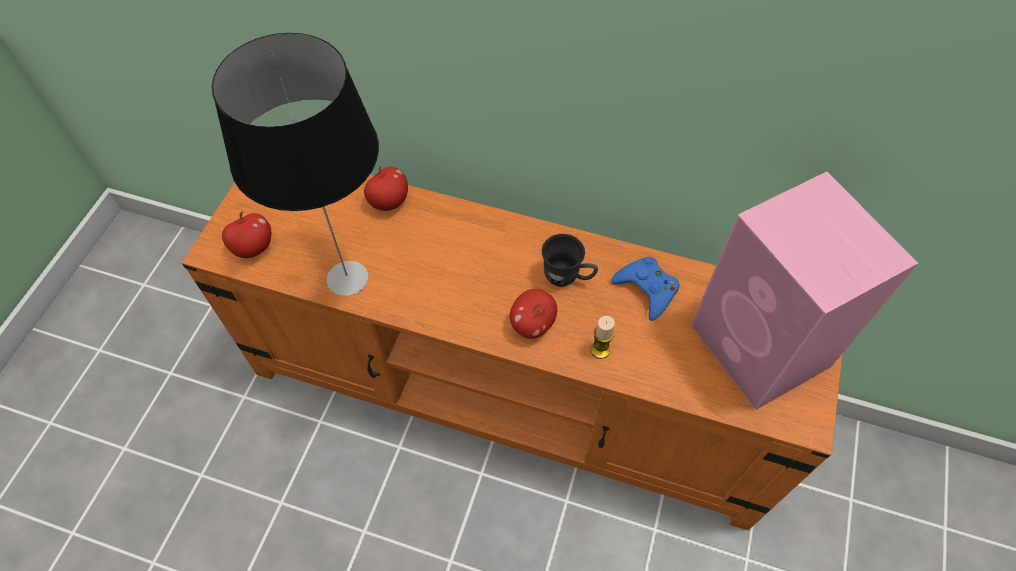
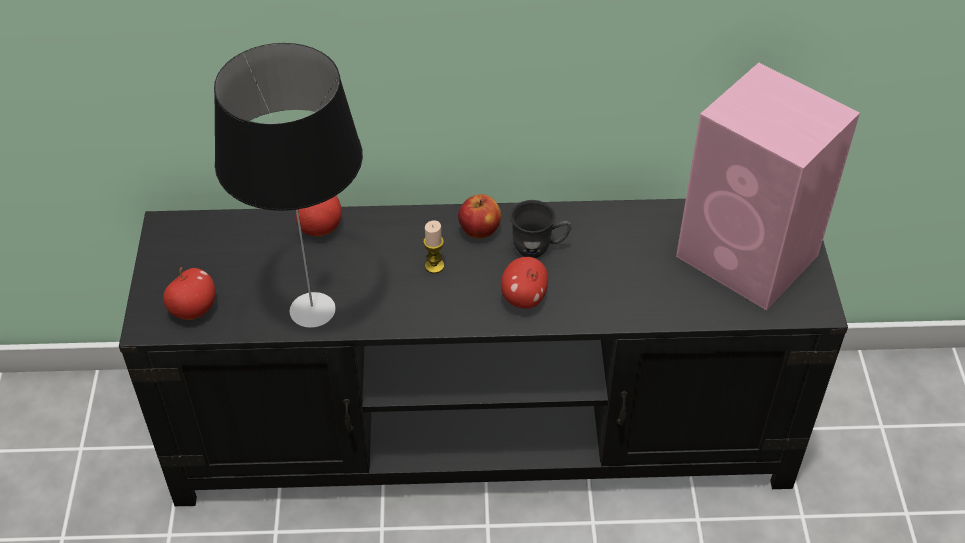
camera: 20 degrees left, 10 degrees down
(511, 391) = (485, 432): orange tv stand -> black tv stand
(522, 244) = (479, 230): none -> apple
(600, 350) = (600, 302): candle -> candle (434, 266)
(647, 289) = (621, 237): blue game controller -> none

